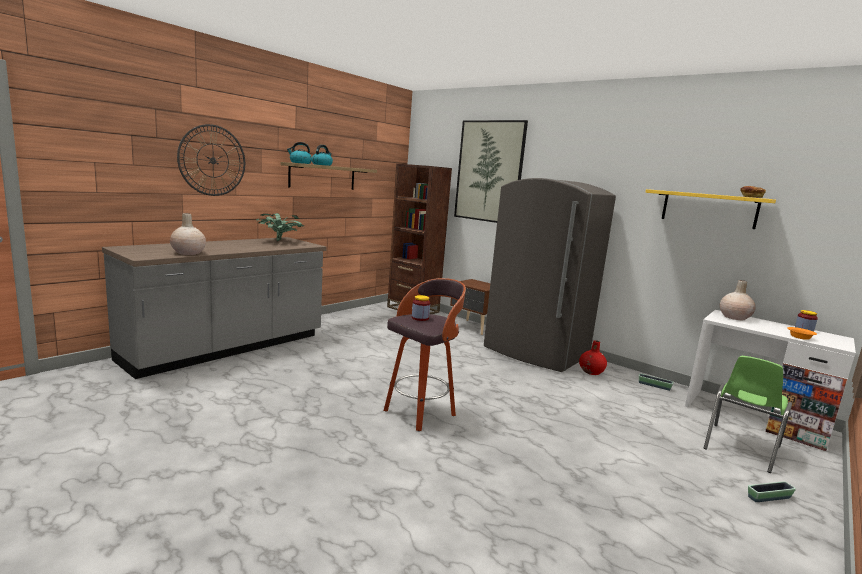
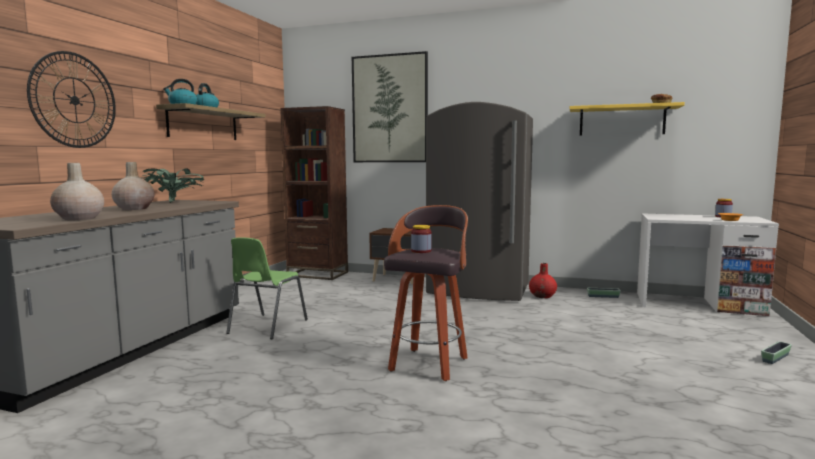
camera: 20 degrees left, 5 degrees down
(734, 317) = (665, 215): beige vase -> beige vase (134, 209)
(740, 448) = (715, 328): green chair -> green chair (266, 327)

